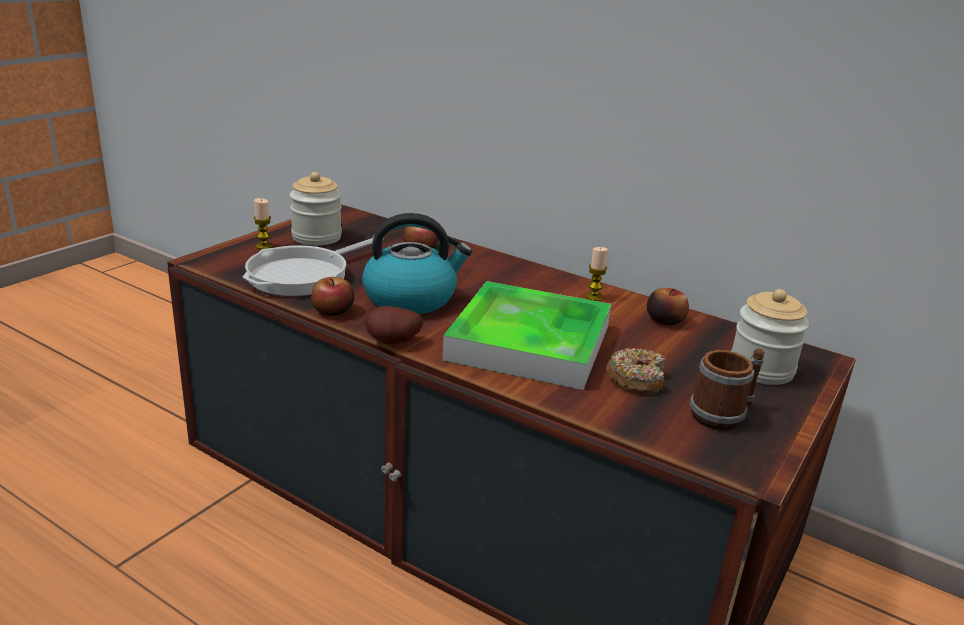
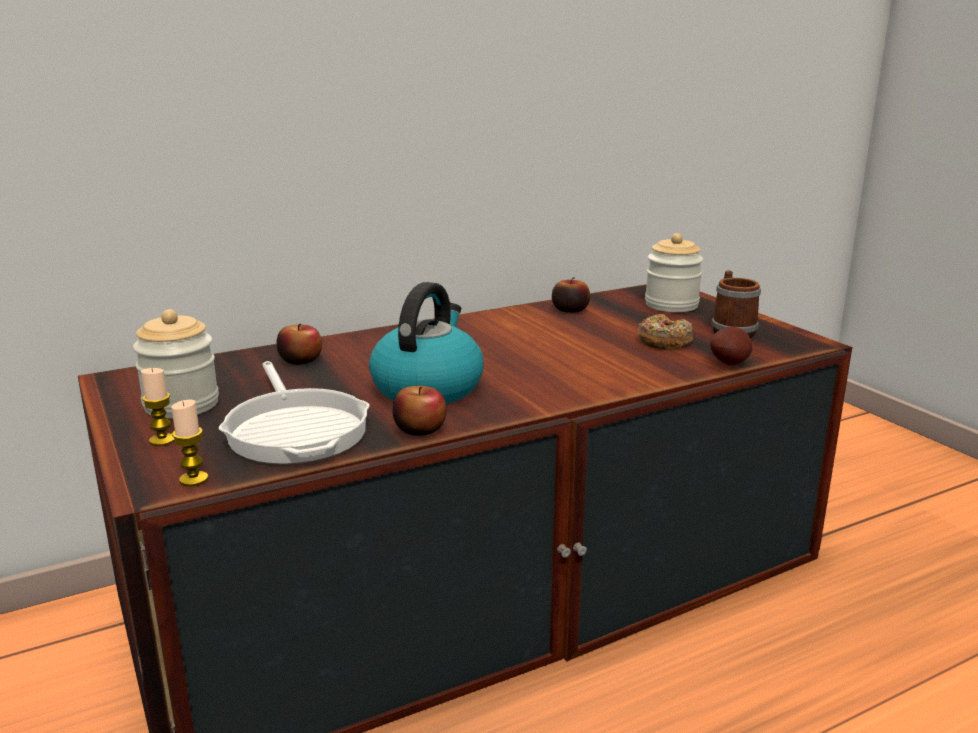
camera: 60 degrees left, 5 degrees down
(393, 343) = (527, 414): potato -> potato (730, 364)
(529, 342) = (572, 360): tray -> none
(593, 297) = (503, 320): candle -> candle (194, 479)

